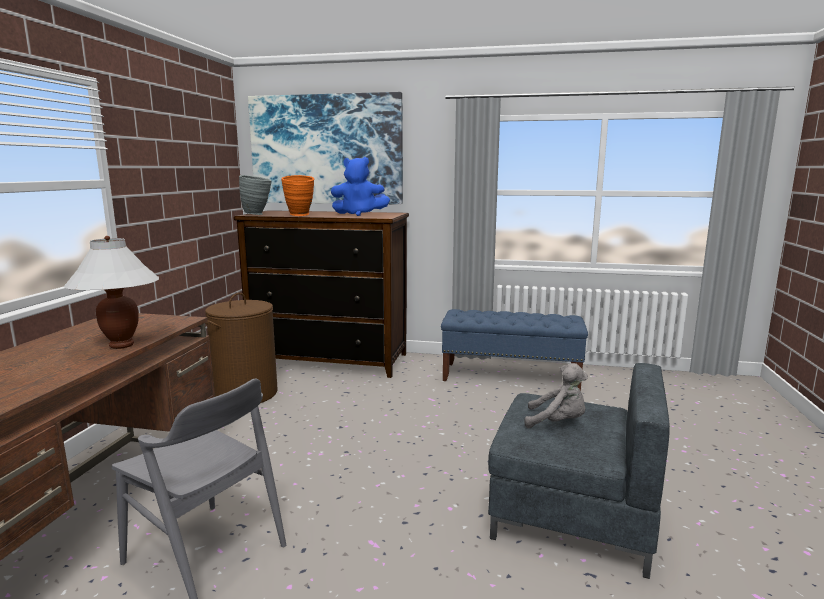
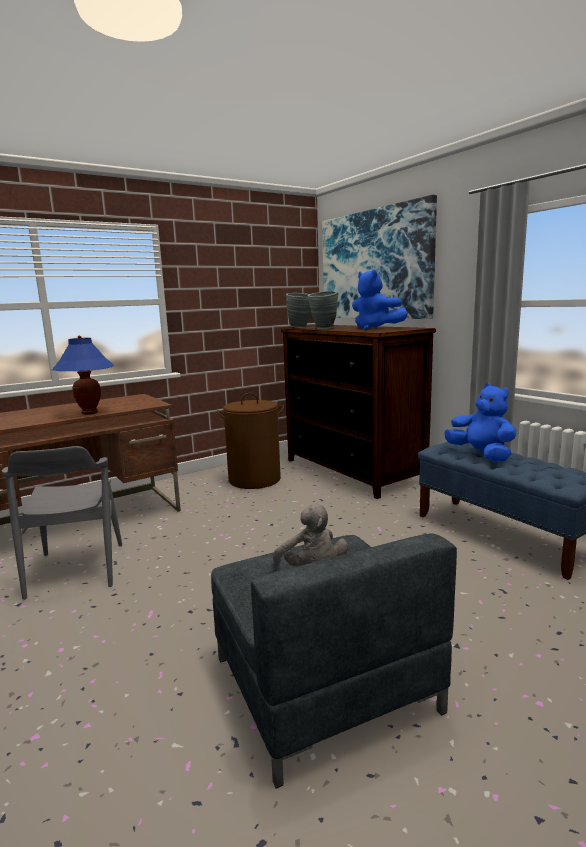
camera: 45 degrees right, 0 degrees up
(122, 345) = (89, 413): white table lamp -> blue table lamp
(300, 215) = (323, 329): orange vase -> grey vase
(491, 316) = (481, 455): none -> blue plush toy

